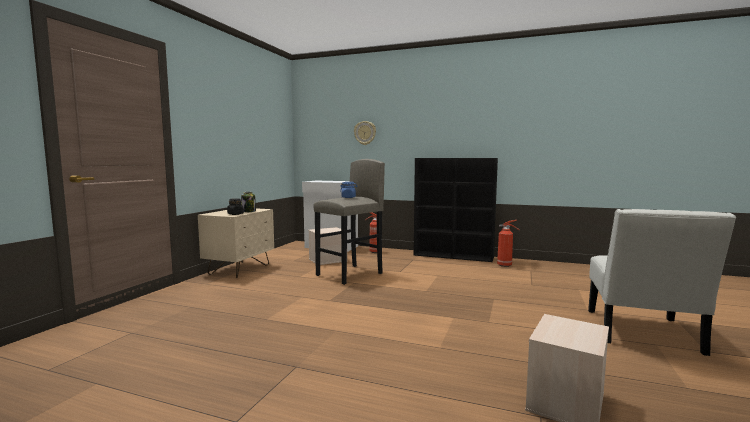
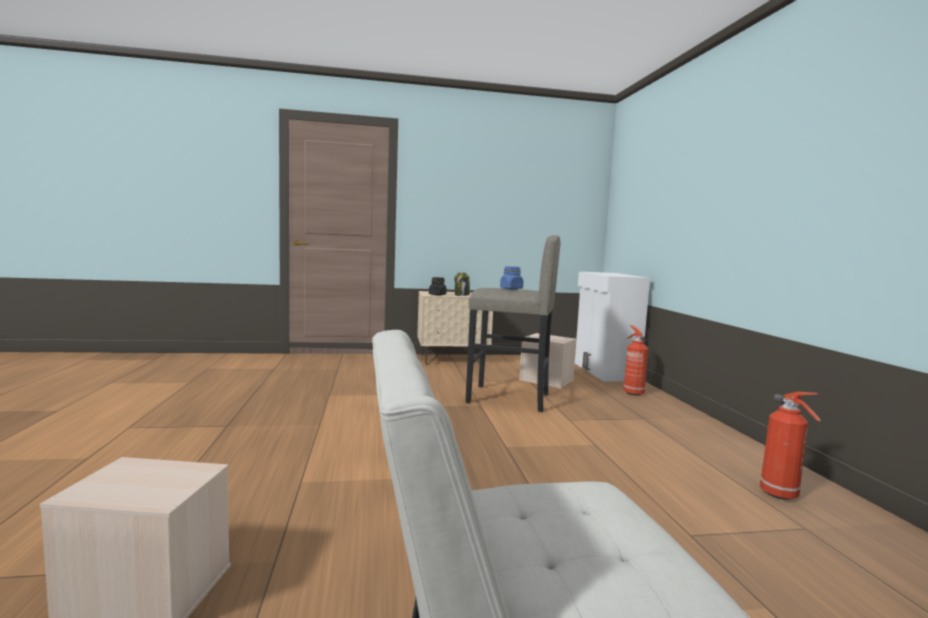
camera: 60 degrees right, 0 degrees up
(365, 133) = (667, 199): wall clock -> none
(454, 256) = (734, 442): black bookcase -> none

